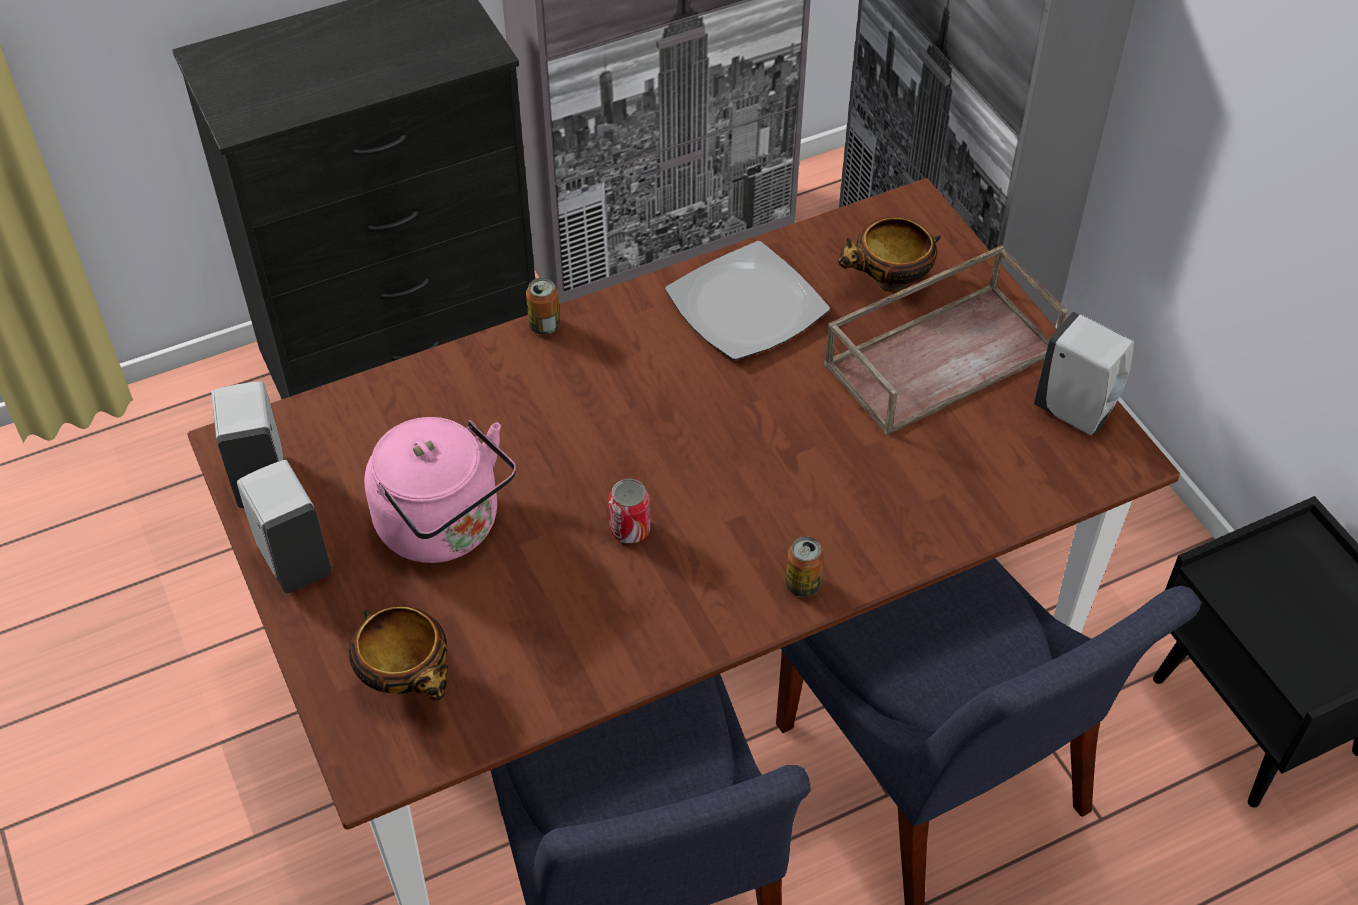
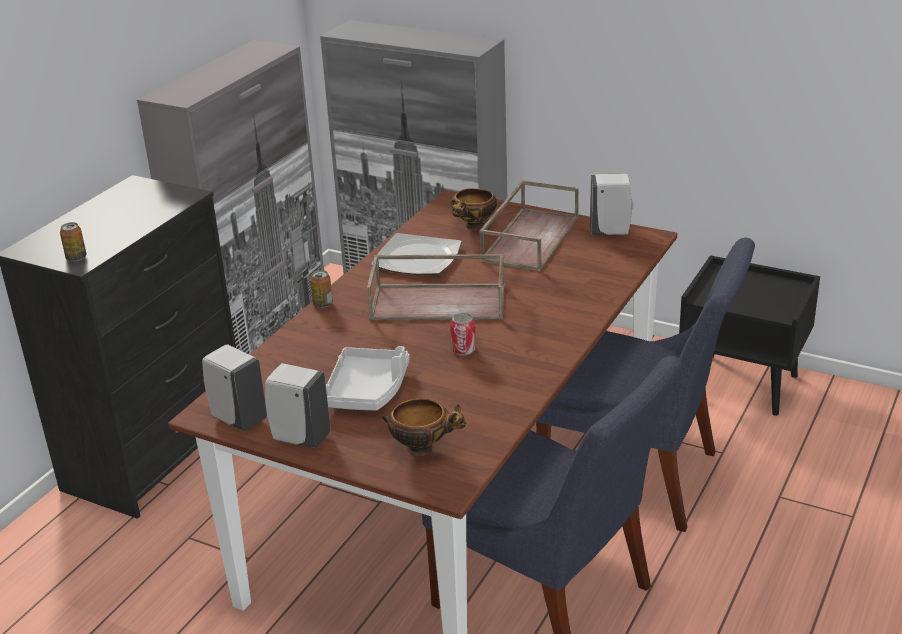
camera: 35 degrees left, 20 degrees down
(445, 527) = (367, 390): pink kettle -> grey tray
(691, 414) = (439, 302): none -> brown tray
(802, 584) = (569, 331): can -> can (76, 258)

